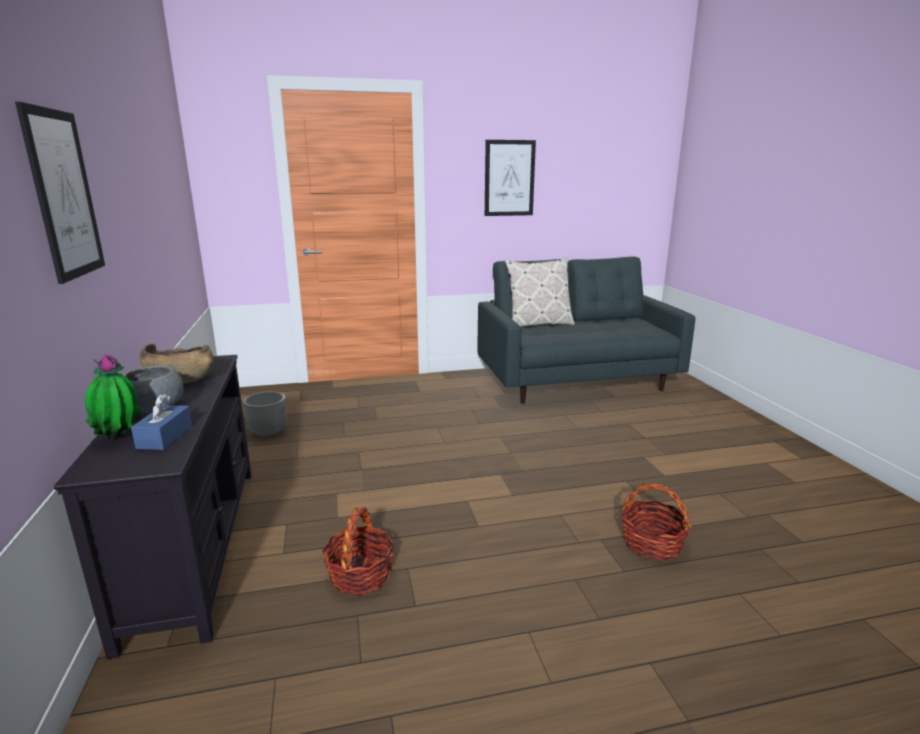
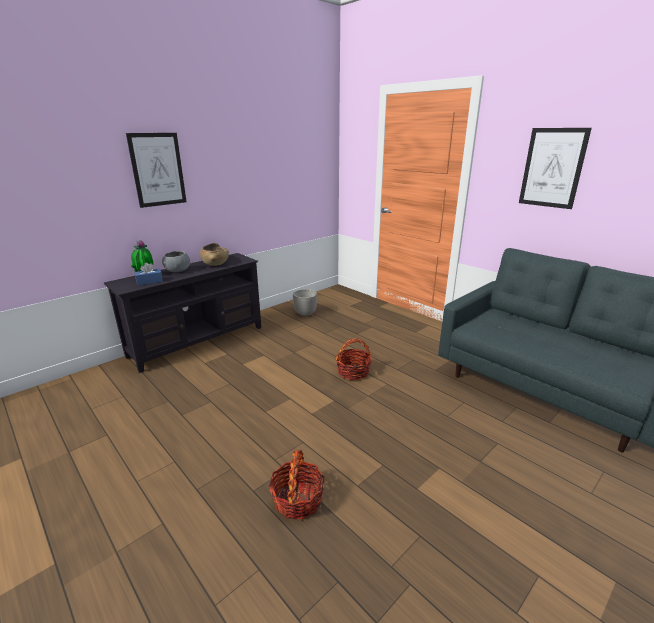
camera: 60 degrees right, 5 degrees up
(360, 574) = (198, 389): basket -> basket (353, 372)
(538, 324) = (522, 318): pillow -> none

